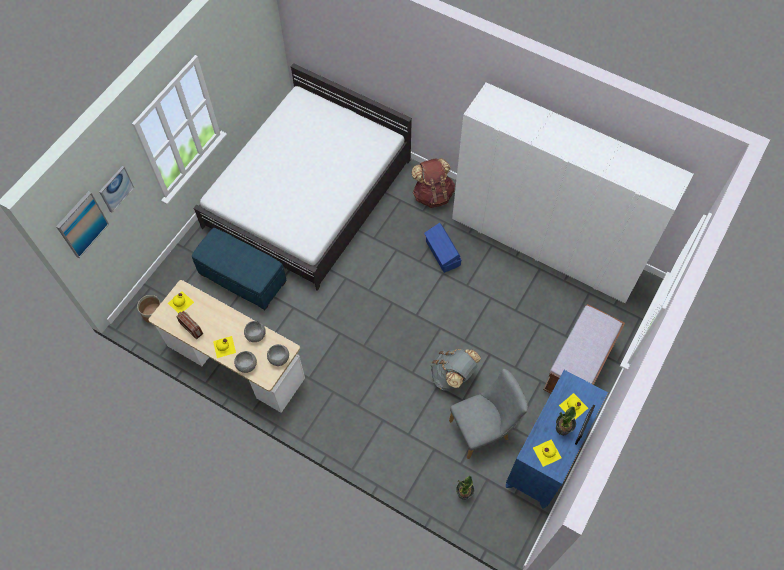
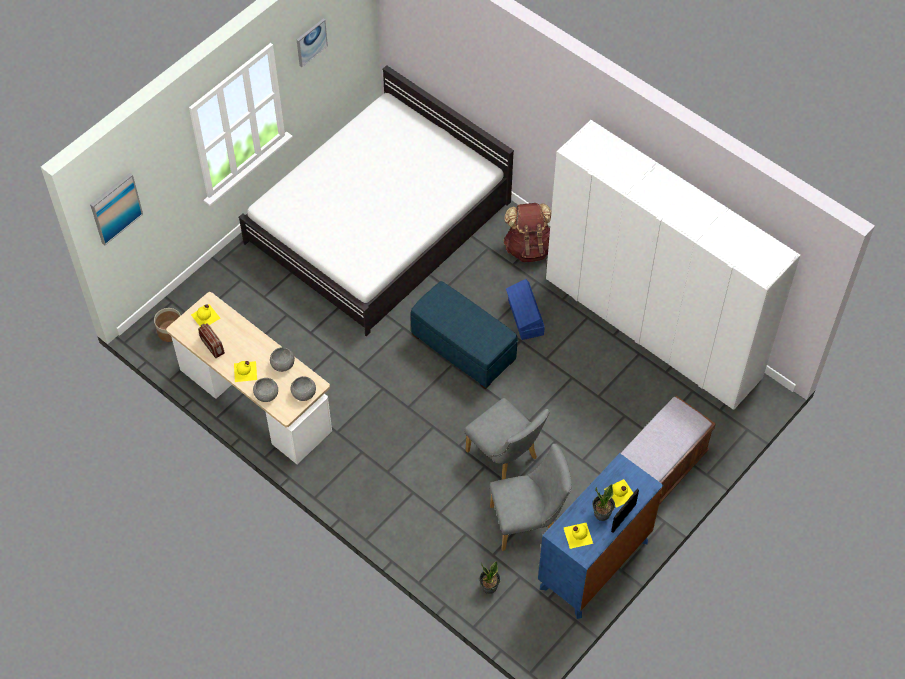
camera: 10 degrees right, 5 degrees down
(116, 188) = (158, 176): picture -> picture (311, 42)
(243, 278) = (282, 309): blue ottoman -> blue ottoman (464, 348)
(452, 376) = (505, 457): grey backpack -> grey chair

